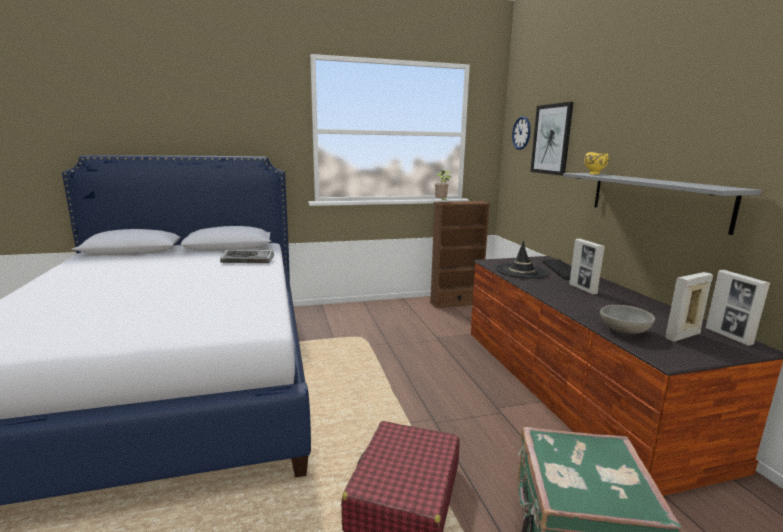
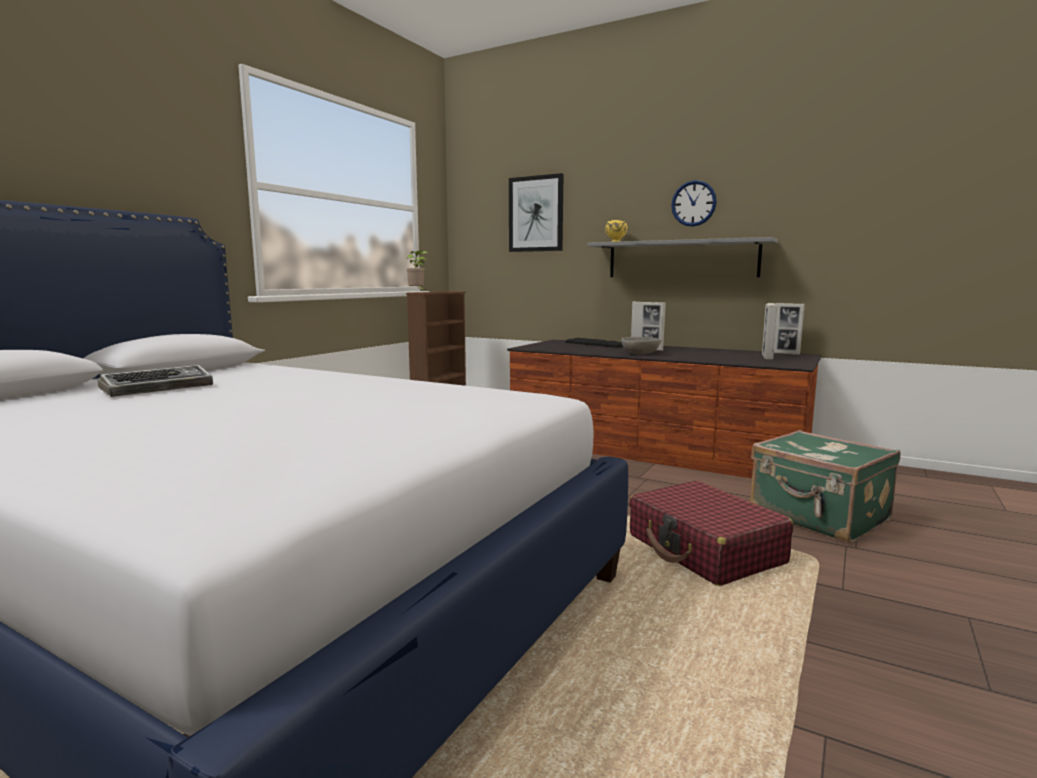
camera: 45 degrees left, 5 degrees down
(248, 260) = (285, 373): keyboard -> keyboard (159, 388)
(521, 133) = (483, 209): wall clock -> wall clock (693, 203)
(521, 271) = (572, 348): black hat -> none
(623, 330) = (738, 360): grey bowl -> grey bowl (640, 354)

